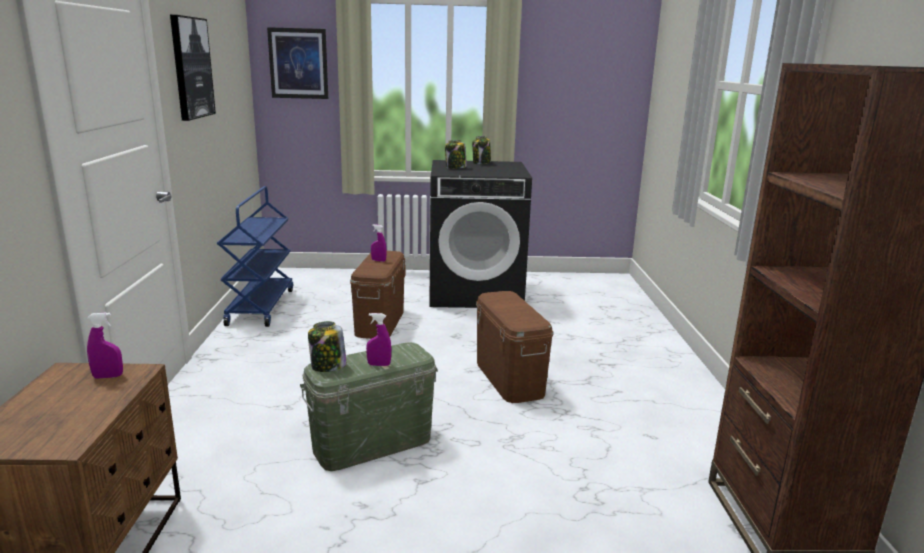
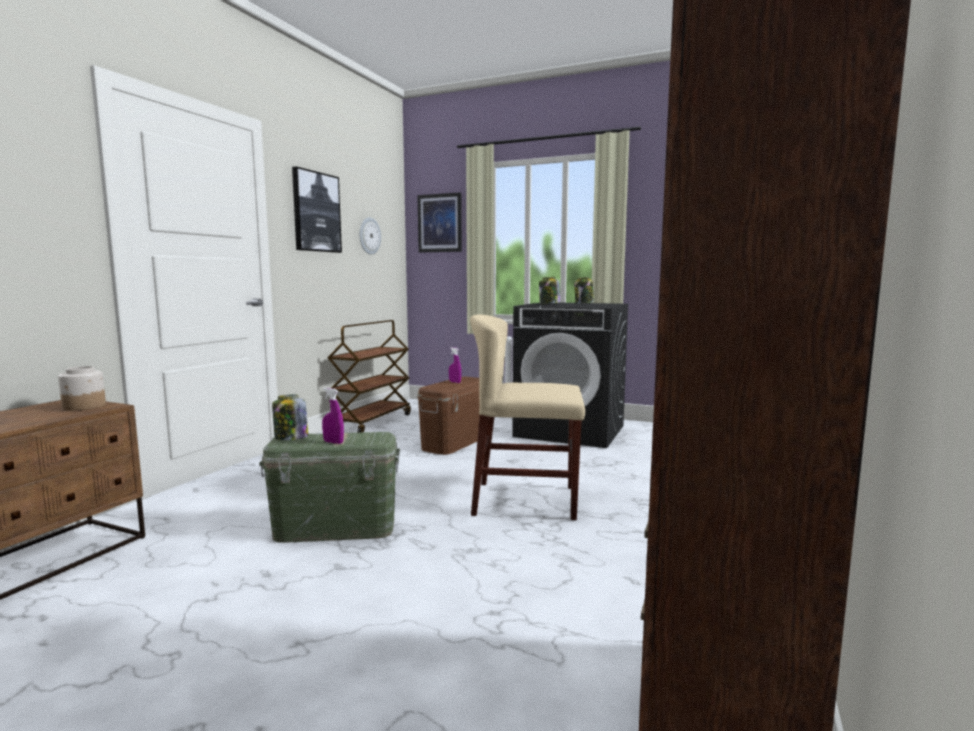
camera: 25 degrees right, 10 degrees down
(108, 376) = (84, 406): purple spray bottle -> jar
(228, 85) = (369, 236): none -> wall clock
(260, 306) = (372, 422): blue cart -> brown cart
(508, 378) = (525, 500): brown storage box -> beige chair

